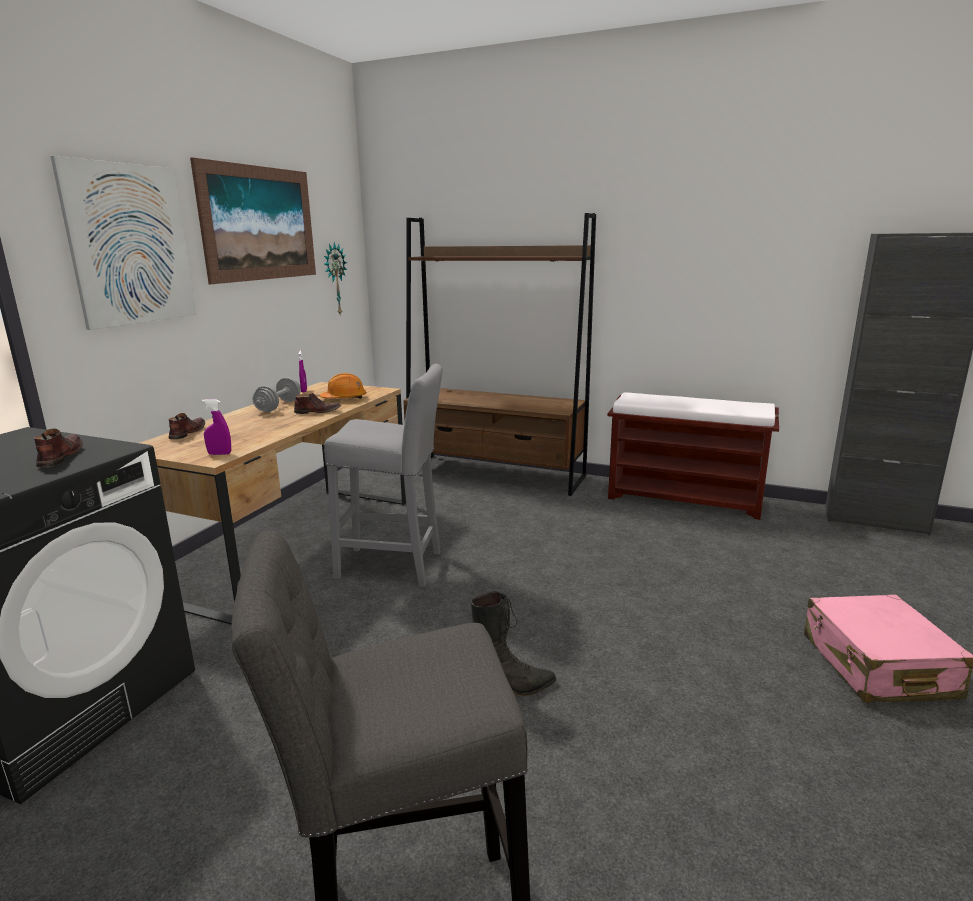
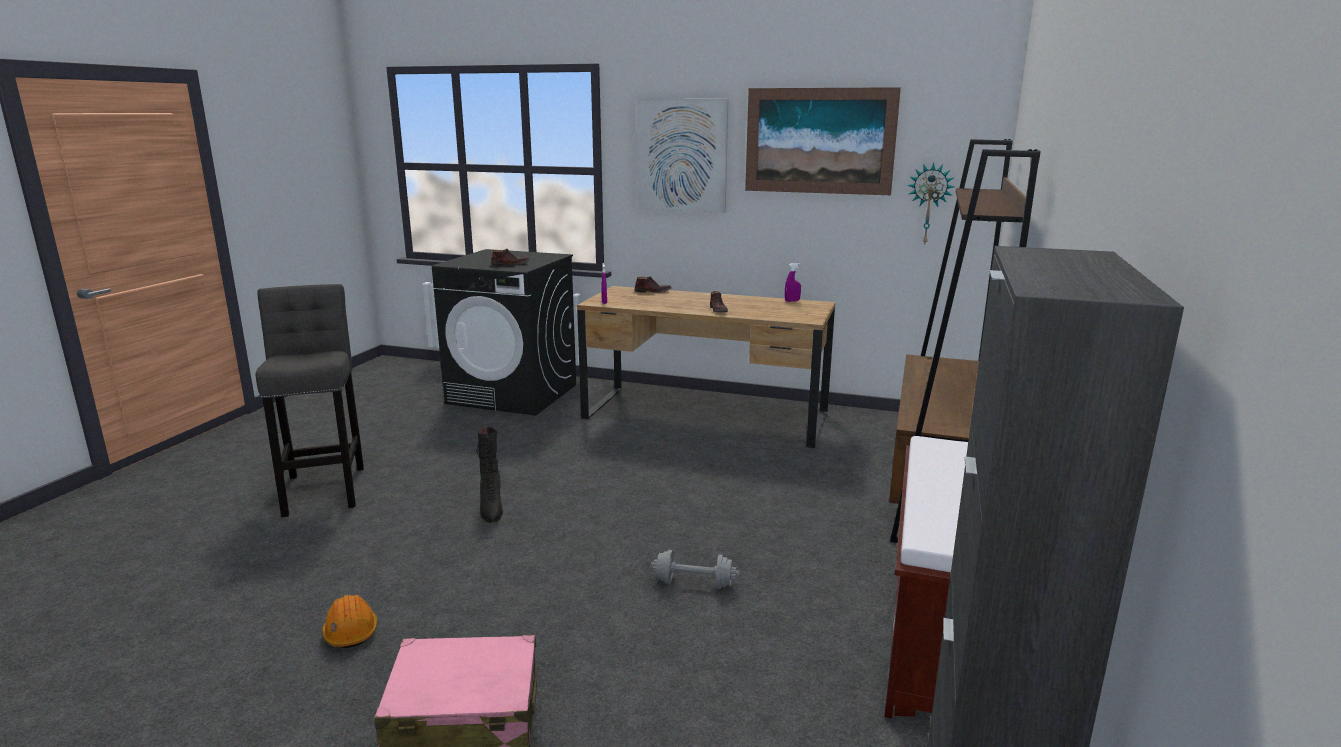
camera: 85 degrees right, 0 degrees up
(279, 406) = (733, 300): grey dumbbell -> grey dumbbell (694, 583)
(344, 398) = (769, 312): orange hard hat -> orange hard hat (351, 631)
(395, 566) = (672, 455): grey stool -> none

